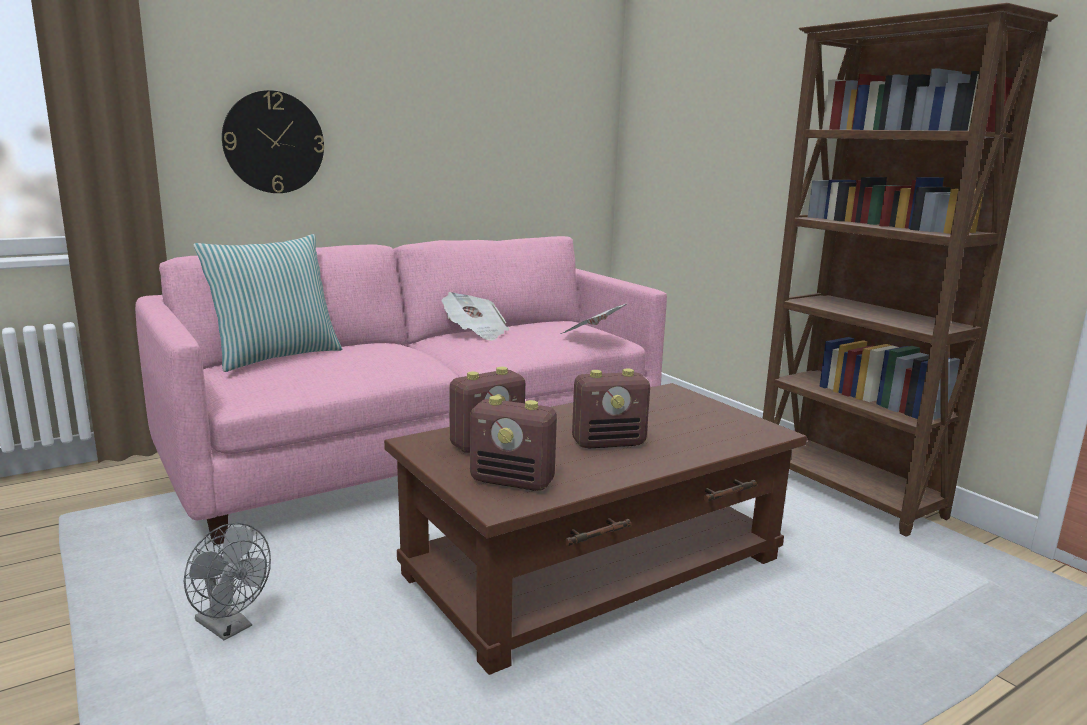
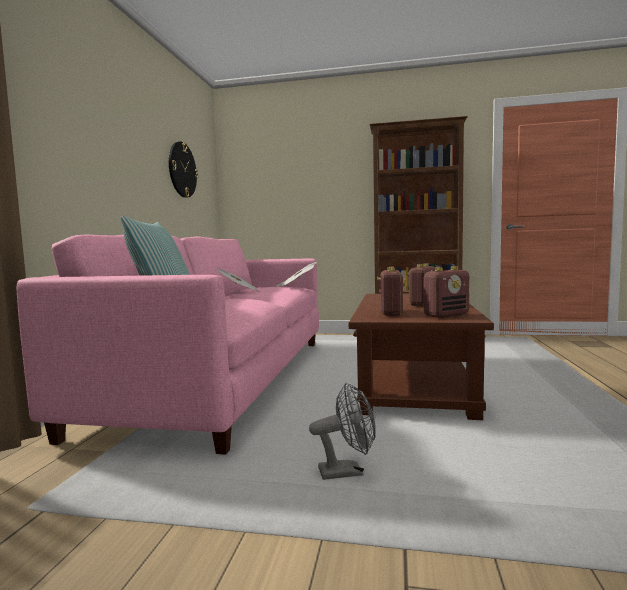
camera: 45 degrees left, 10 degrees down
(273, 142) = (76, 159): wall clock -> wall clock (182, 170)

